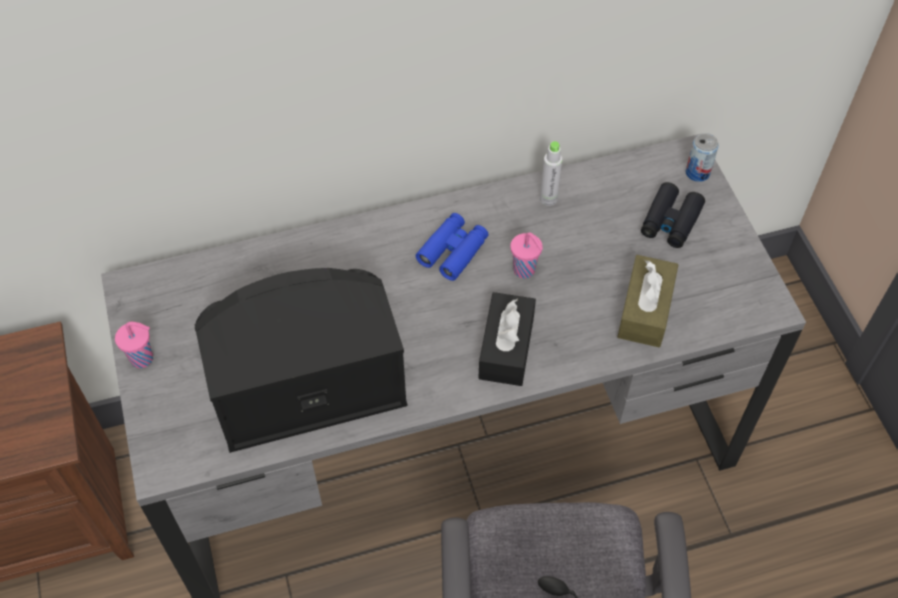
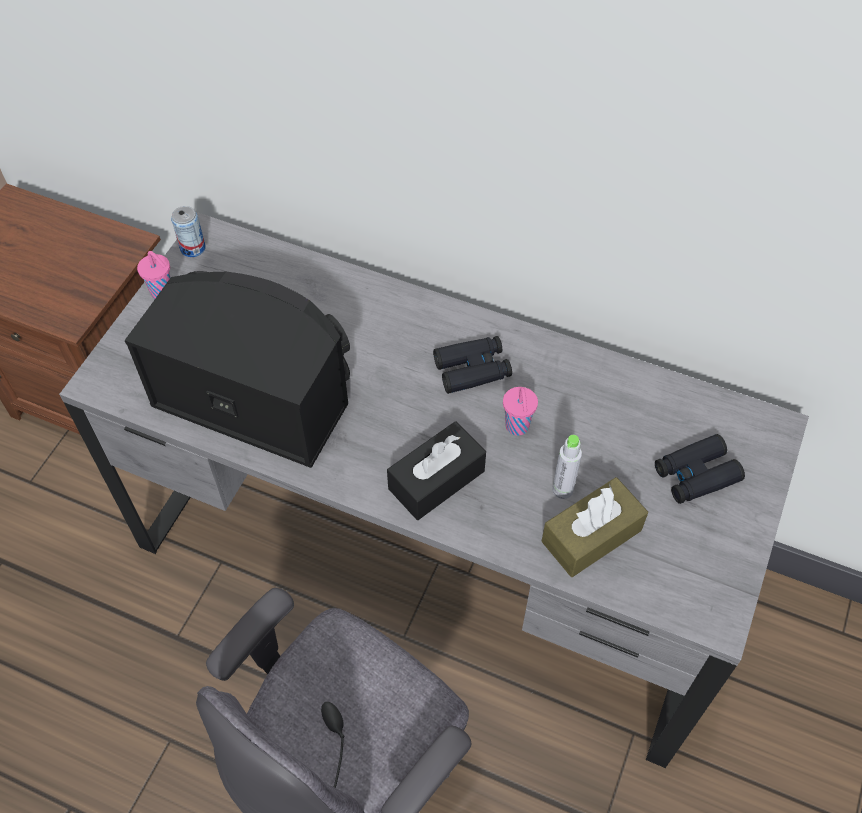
camera: 40 degrees right, 0 degrees up
(453, 251) = (472, 369): blue binoculars -> black binoculars
(548, 199) = (600, 380): grey bottle -> grey bottle (562, 490)
(697, 173) = (768, 449): can -> can (193, 248)

